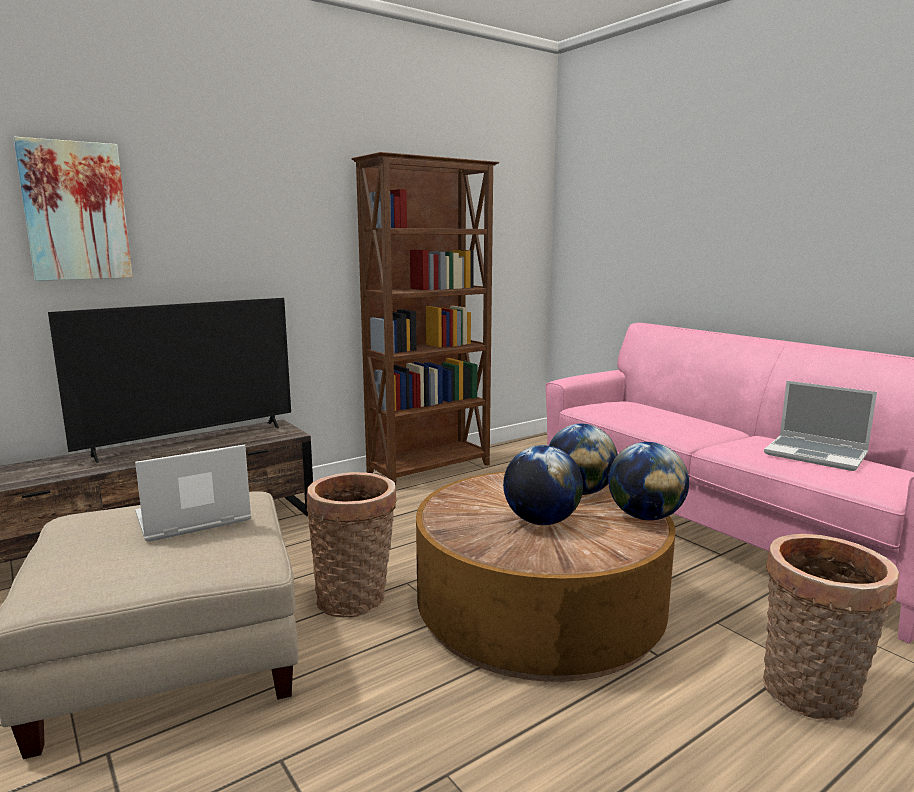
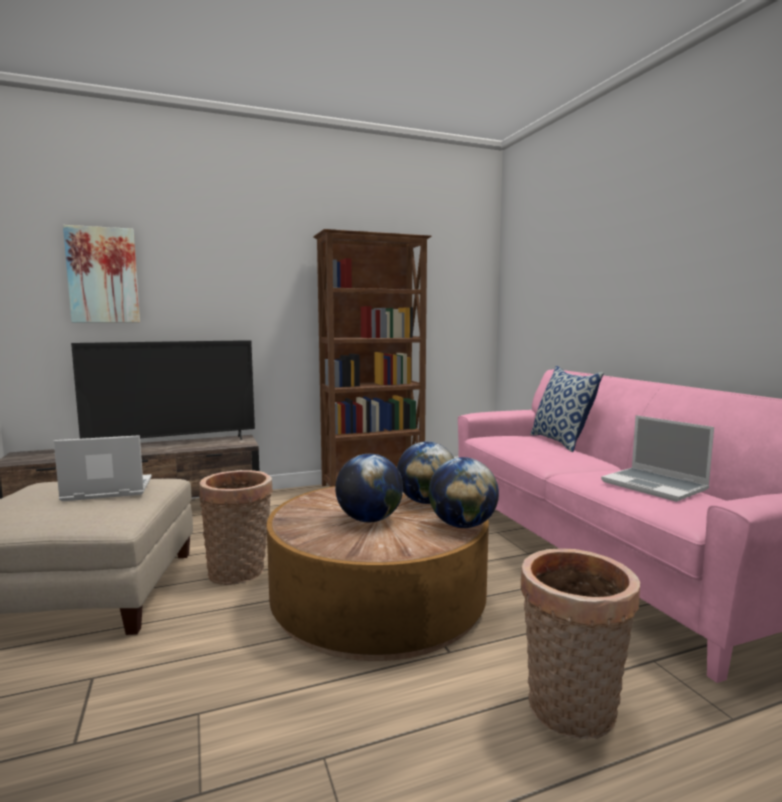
camera: 15 degrees right, 5 degrees down
(668, 407) = (561, 442): none -> pillow

